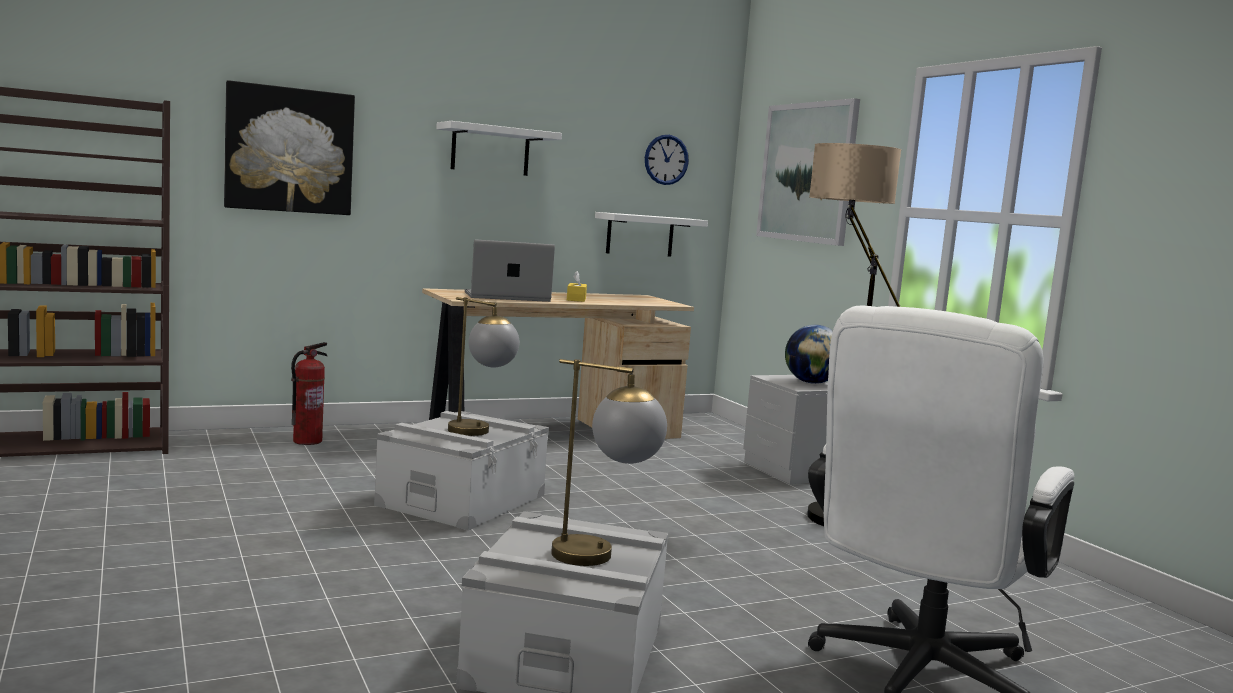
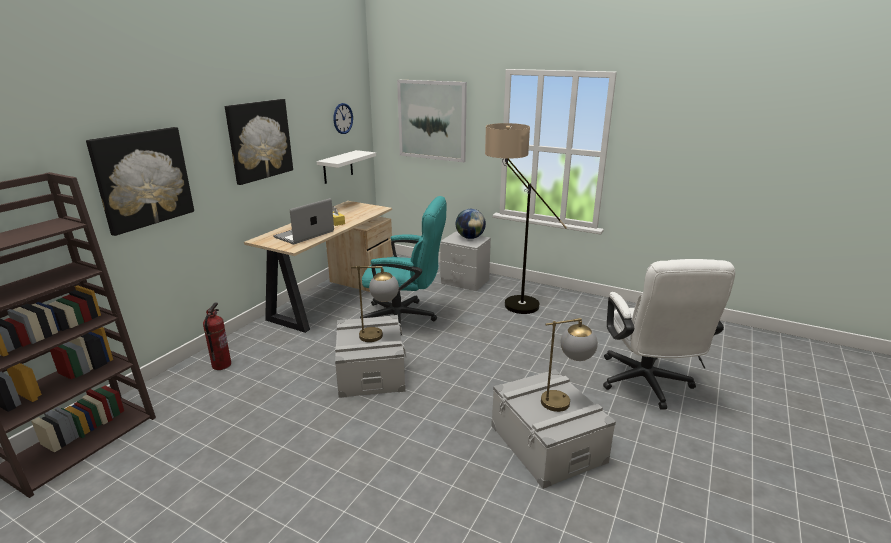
camera: 35 degrees left, 15 degrees up
(490, 150) = (259, 140): white shelf -> picture
(614, 474) = (405, 318): none -> turquoise office chair

